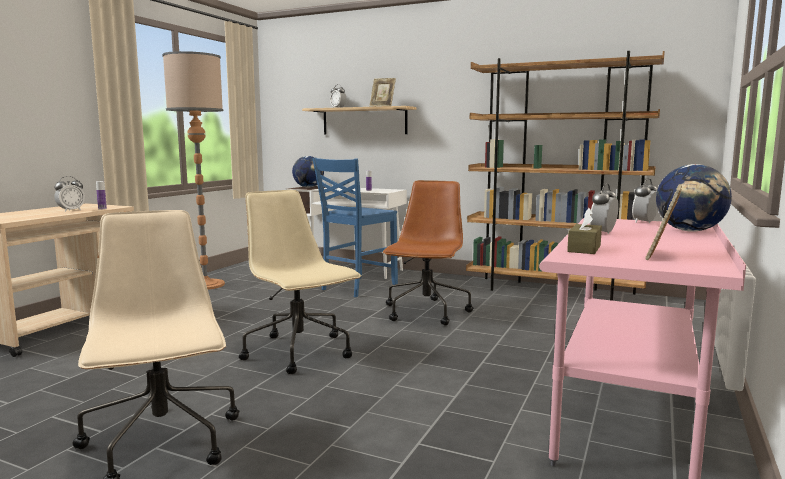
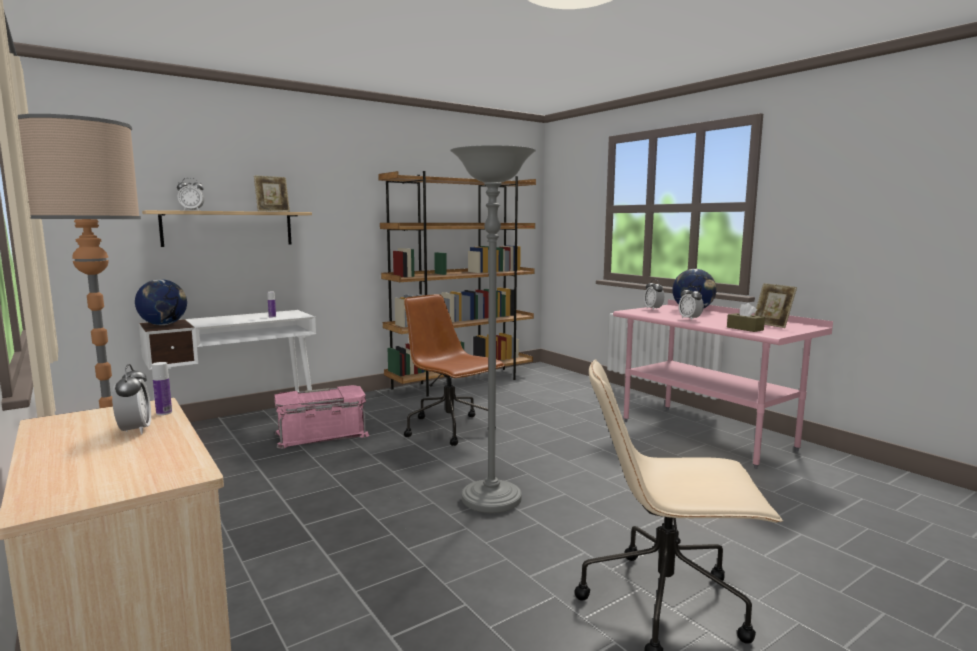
camera: 60 degrees left, 0 degrees up
(300, 353) = (491, 500): beige office chair -> grey floor lamp
(357, 287) = (322, 435): blue chair -> pink storage box

